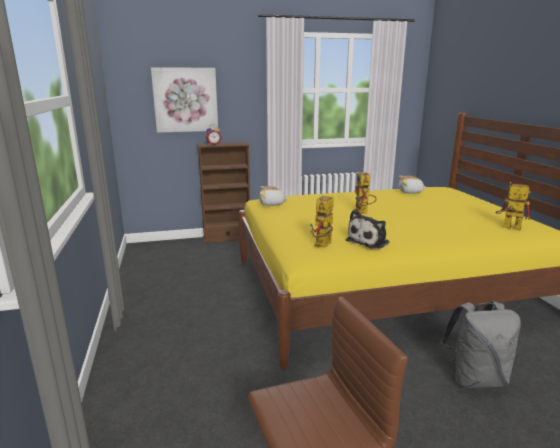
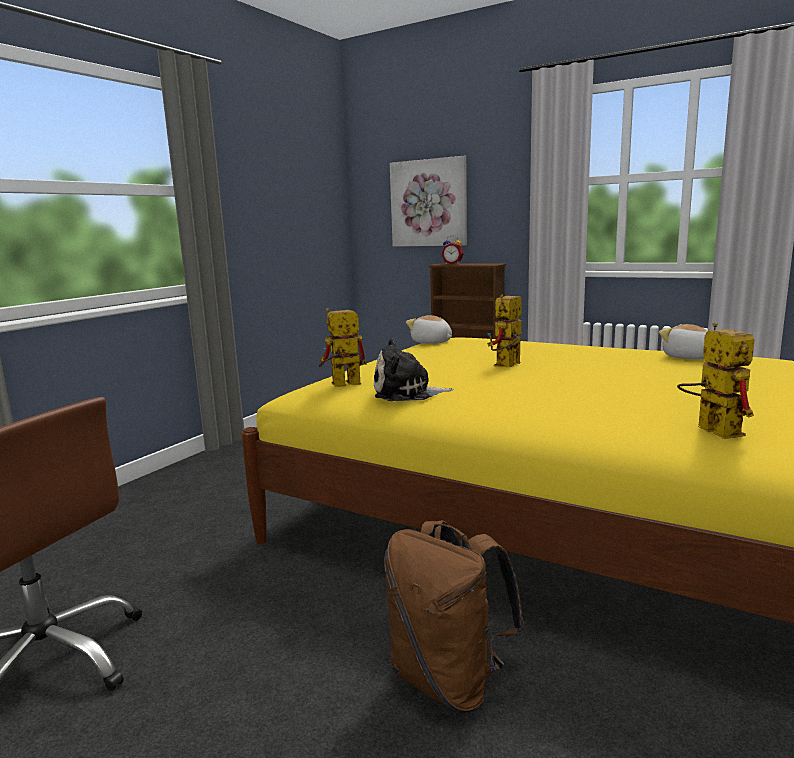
camera: 45 degrees right, 5 degrees down
(475, 378) = (449, 680): grey backpack -> brown backpack

